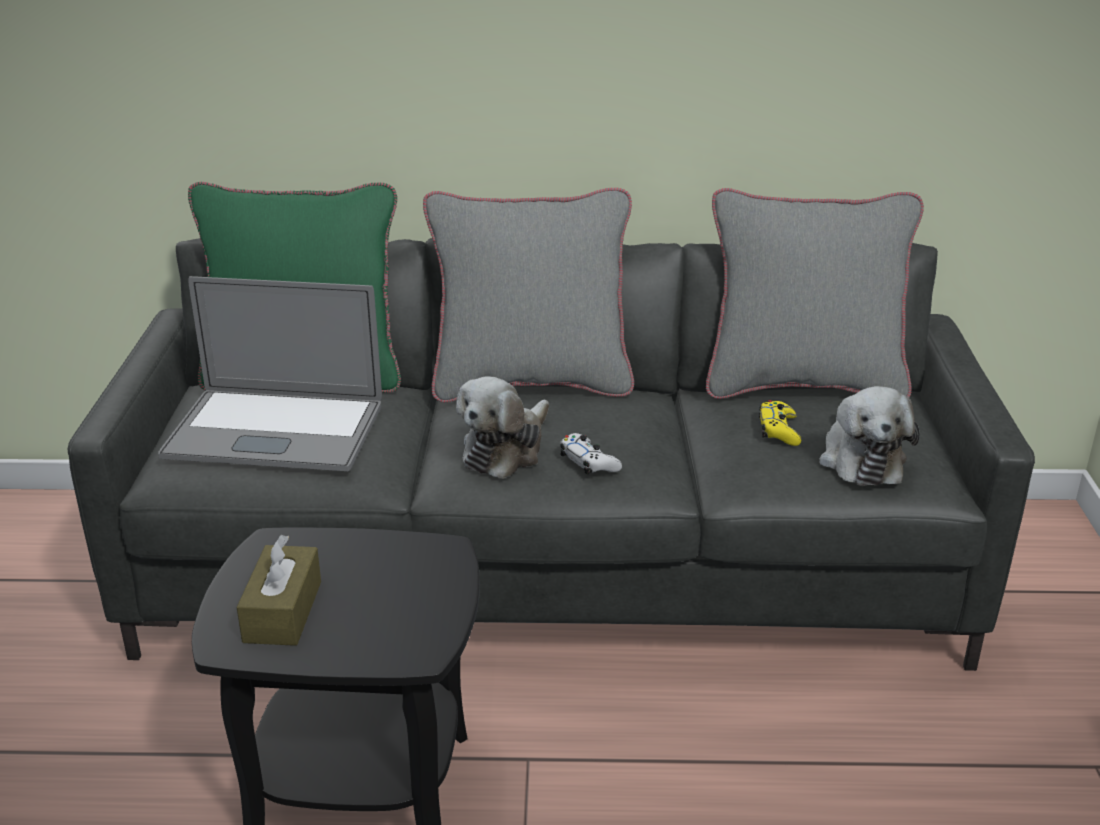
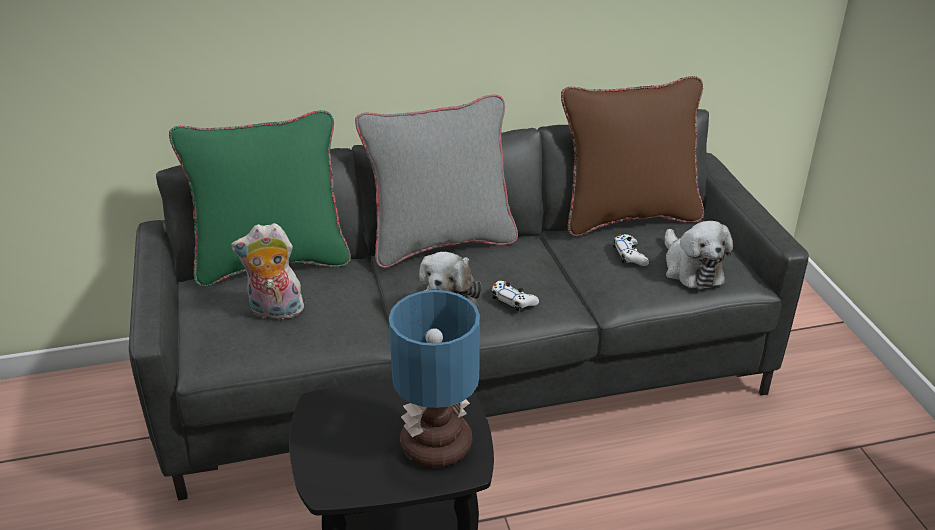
camera: 15 degrees left, 5 degrees up
(275, 431) = (275, 312): laptop -> plush toy
(283, 611) = (355, 456): brown tissue box -> none
(396, 614) = (438, 443): none -> table lamp
(778, 430) = (629, 255): yellow game controller -> white game controller
(802, 384) = (628, 216): grey pillow -> brown pillow

